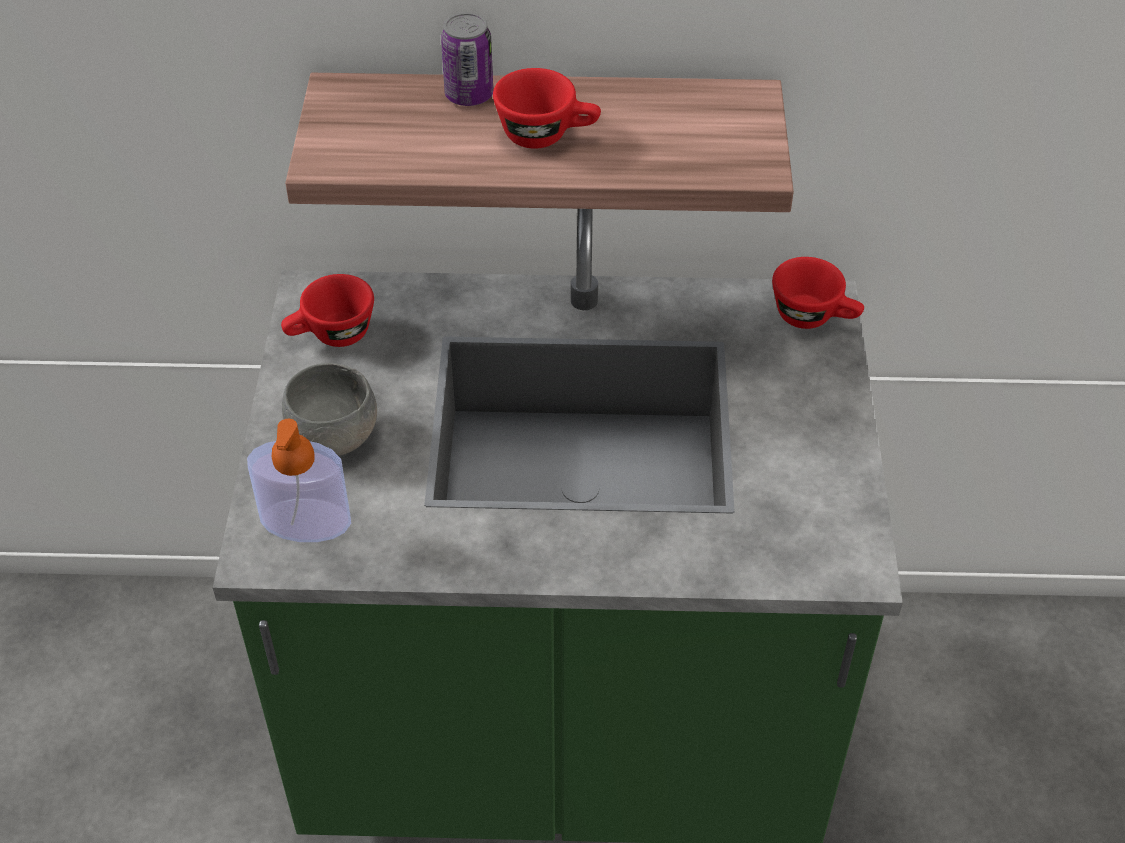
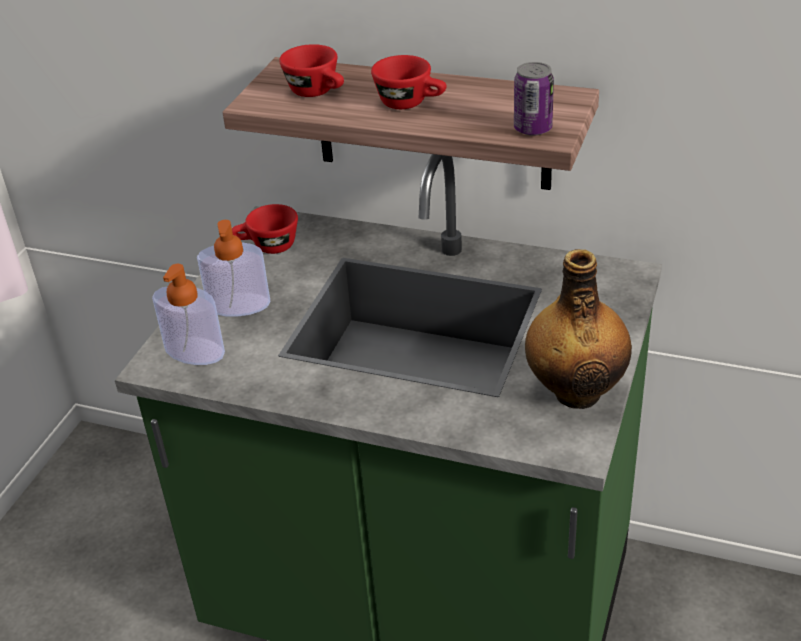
camera: 20 degrees right, 10 degrees down
(334, 437) = (239, 305): grey bowl -> soap dispenser
(469, 95) = (371, 77): can -> can (532, 129)
(814, 317) = (618, 282): red cup -> red cup (318, 92)
(824, 486) = (576, 391): none -> bottle

